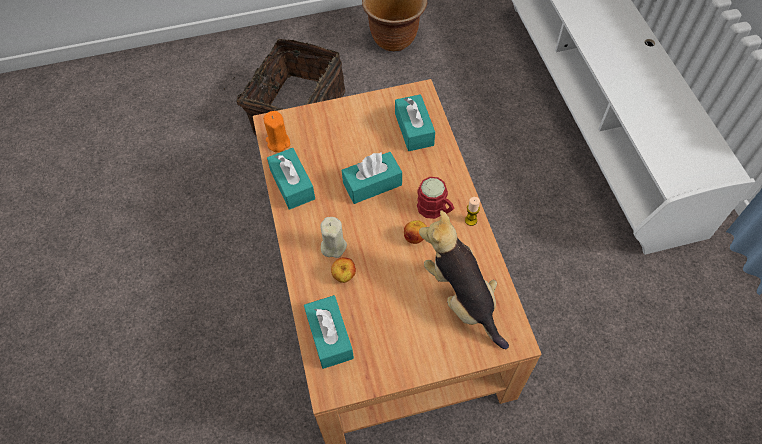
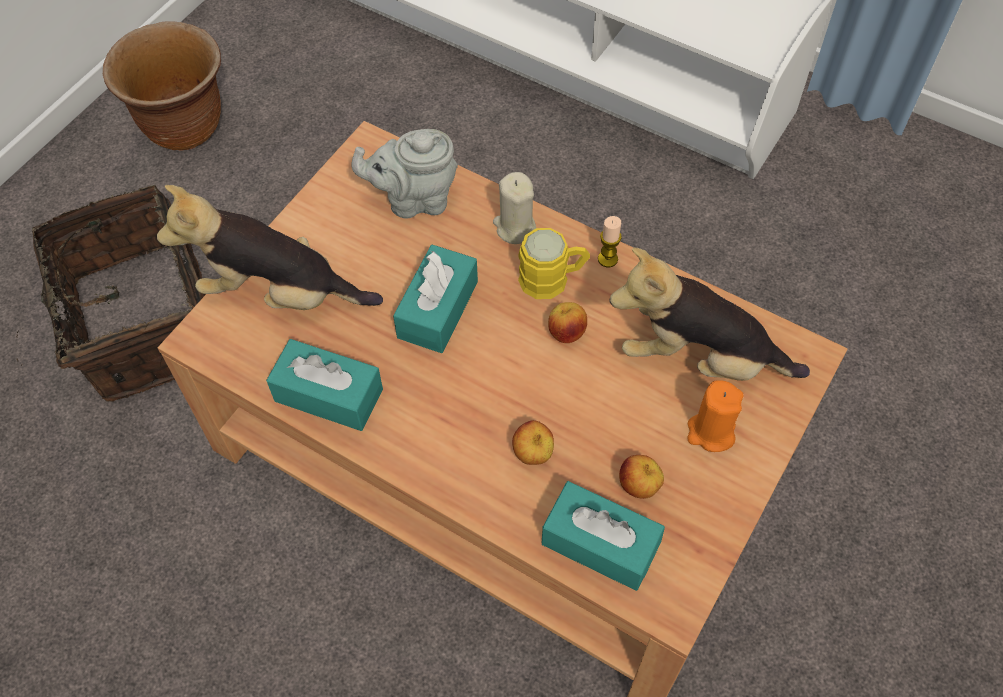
camera: 45 degrees left, 0 degrees up
(278, 142) = (241, 355): orange candle -> orange candle (710, 432)
(318, 128) = (279, 293): none -> plush toy
(333, 246) = (476, 428): beige candle -> beige candle (515, 227)
(372, 328) = (639, 486): none -> apple
(414, 129) = (414, 200): turquoise tissue box -> grey teapot
(435, 209) = (552, 279): red mug -> yellow mug

